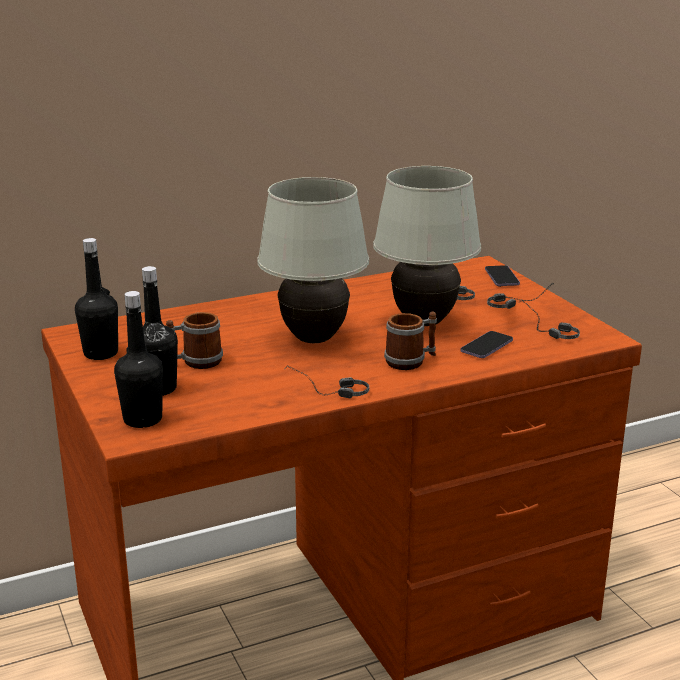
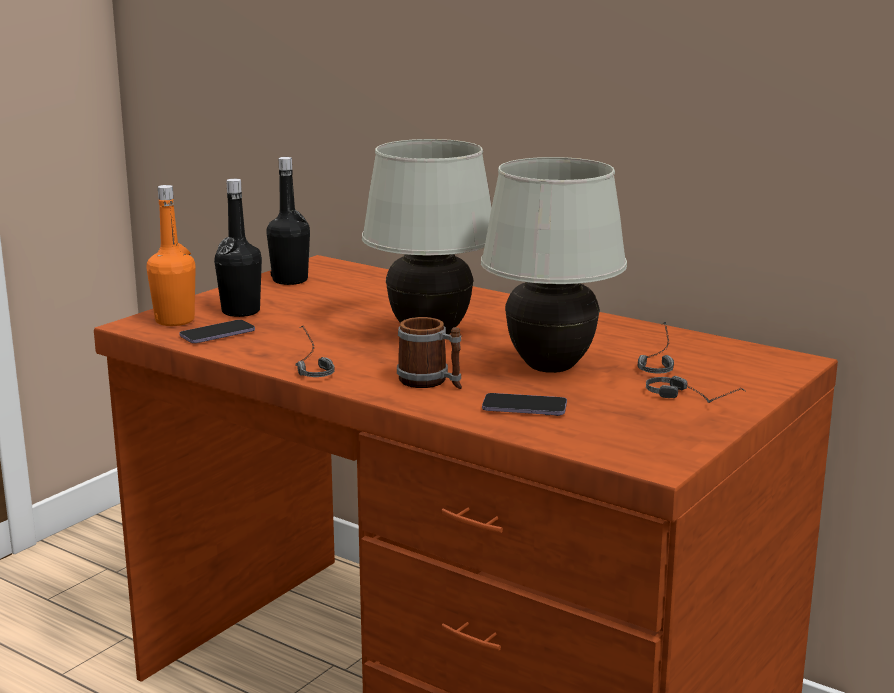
camera: 60 degrees right, 5 degrees down
(143, 419) = (175, 321): black bottle -> orange bottle
(195, 363) = (311, 310): mug -> none
(501, 277) = (767, 378): phone -> phone (217, 334)
(544, 330) = (626, 426): headphones -> none

